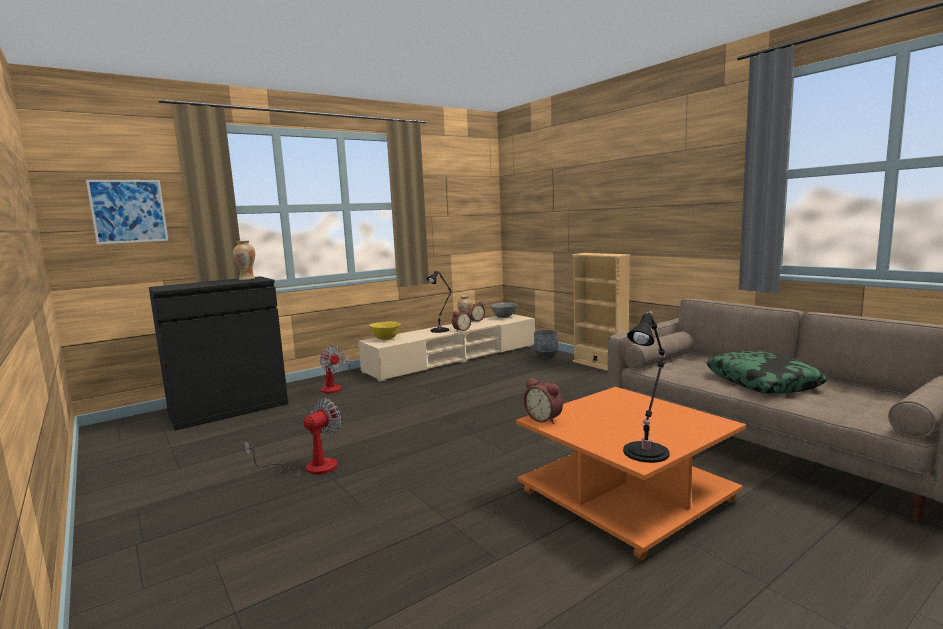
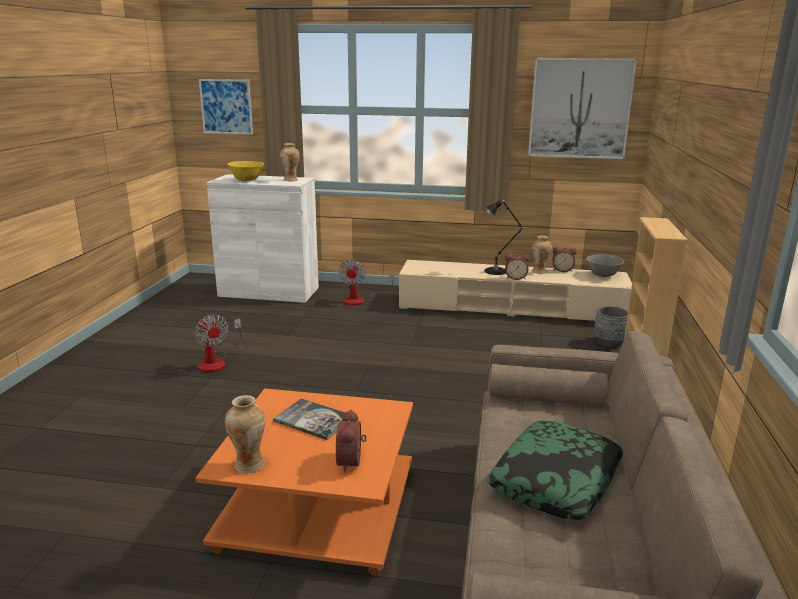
camera: 45 degrees right, 10 degrees up
(229, 409) = (269, 292): black cabinet -> white cabinet
(309, 467) = (217, 362): fan -> fan turned 60 degrees clockwise
(385, 339) = (429, 265): yellow bowl -> yellow bowl (246, 180)
(460, 199) = (580, 108): none -> picture
(544, 418) = (278, 398): alarm clock -> alarm clock (352, 462)
(600, 416) = (313, 420): none -> book
(647, 451) = (249, 465): black table lamp -> vase

